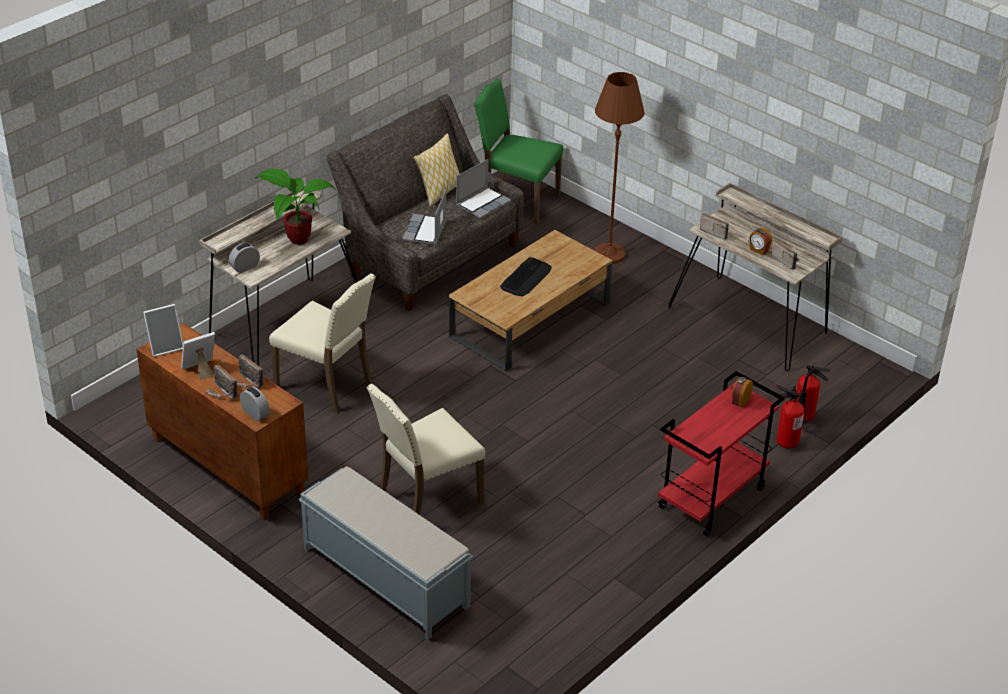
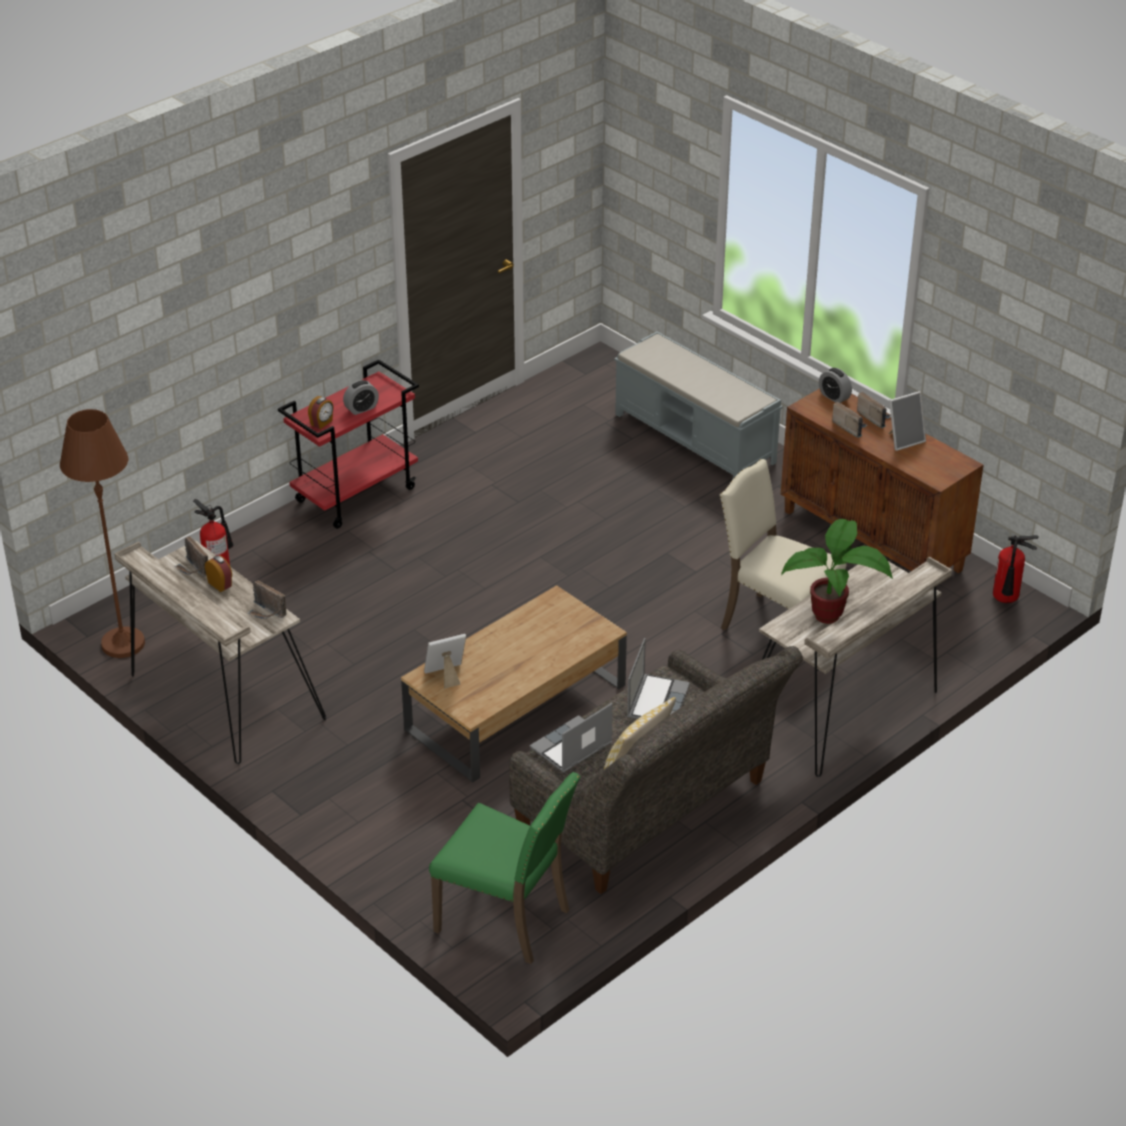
camera: 175 degrees left, 0 degrees up
(165, 346) = (951, 465): picture frame -> picture frame (446, 676)
(245, 267) = (888, 578): alarm clock -> alarm clock (361, 408)
(427, 499) = (655, 503): beige chair -> none
(526, 278) = (522, 652): keyboard -> none
(609, 254) = (383, 809): brown floor lamp -> brown floor lamp (123, 643)
(786, 441) = (250, 548): fire extinguisher -> fire extinguisher (1006, 601)

